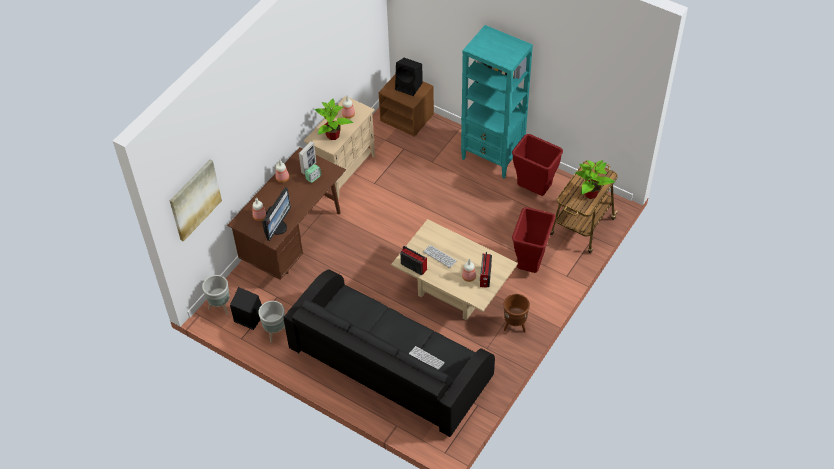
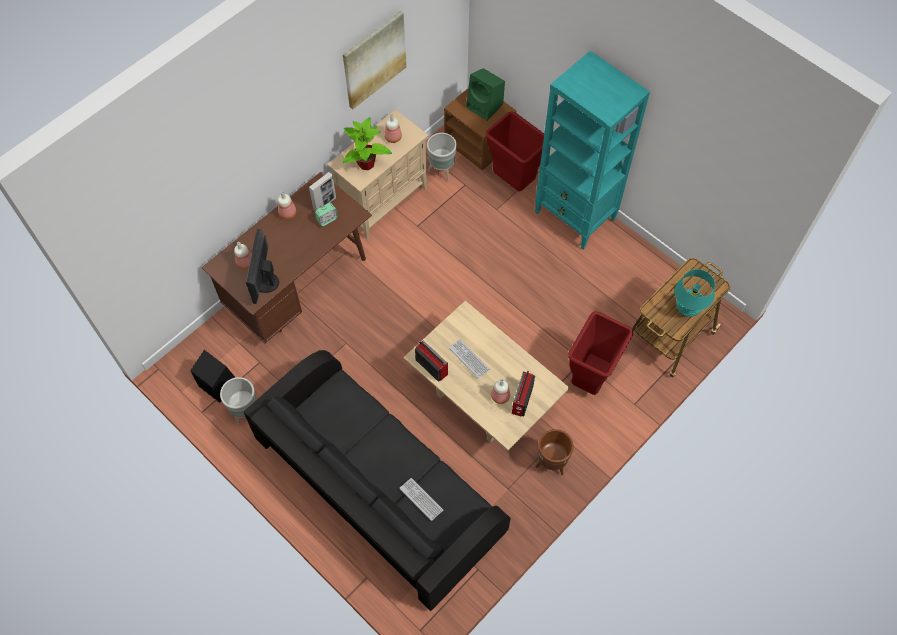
camera: 10 degrees right, 10 degrees up
(195, 199) = (143, 241): picture -> picture (374, 59)
(221, 307) = (187, 362): grey planter -> grey planter (442, 171)
(278, 227) = (264, 283): monitor -> monitor turned 150 degrees clockwise
(409, 86) = (485, 106): black speaker -> green speaker
(534, 190) = (618, 273): red trash can -> red trash can (514, 182)
(590, 193) = (687, 308): potted plant -> turquoise table lamp

